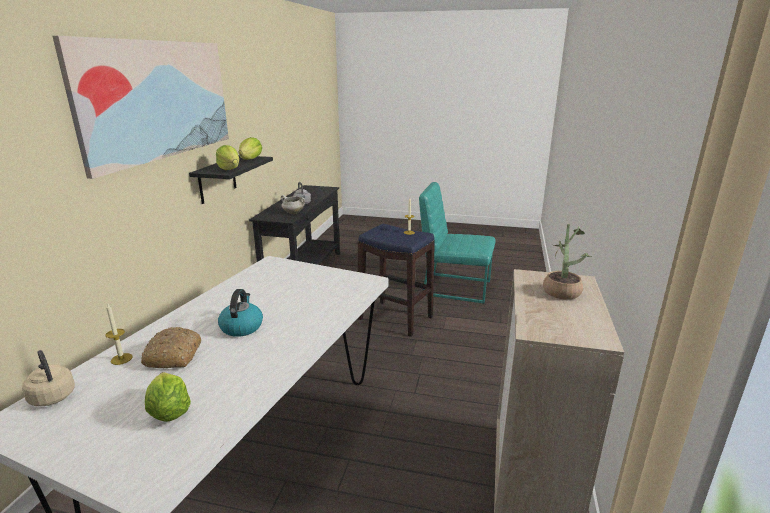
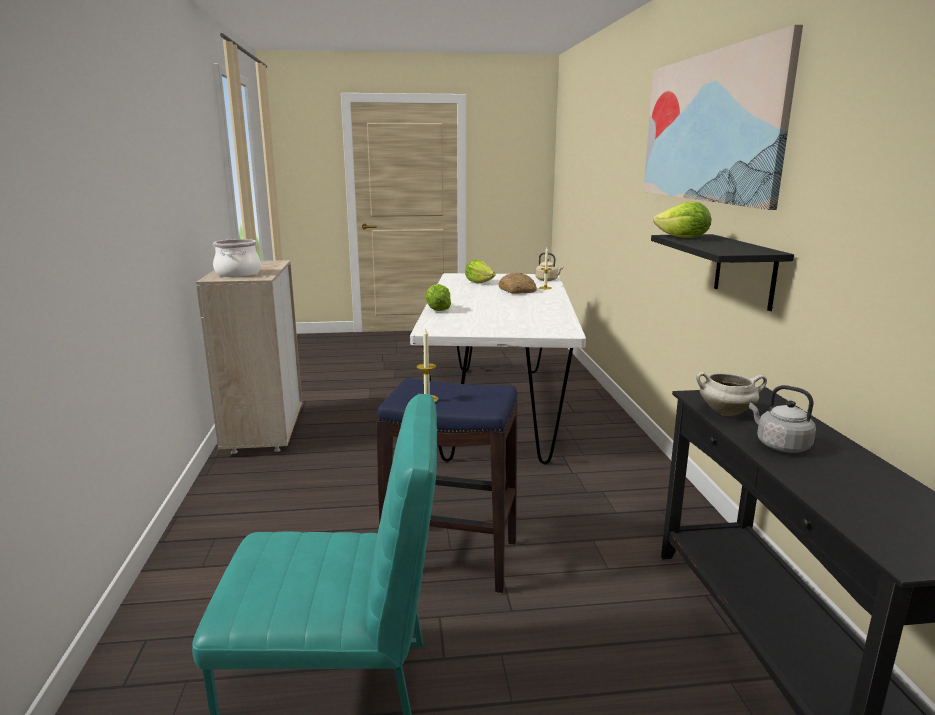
camera: 160 degrees right, 5 degrees down
(241, 327) = (499, 301): kettle -> none
(251, 159) = (727, 249): lettuce -> lettuce (438, 310)
(561, 290) = (238, 274): potted plant -> cooking pot

